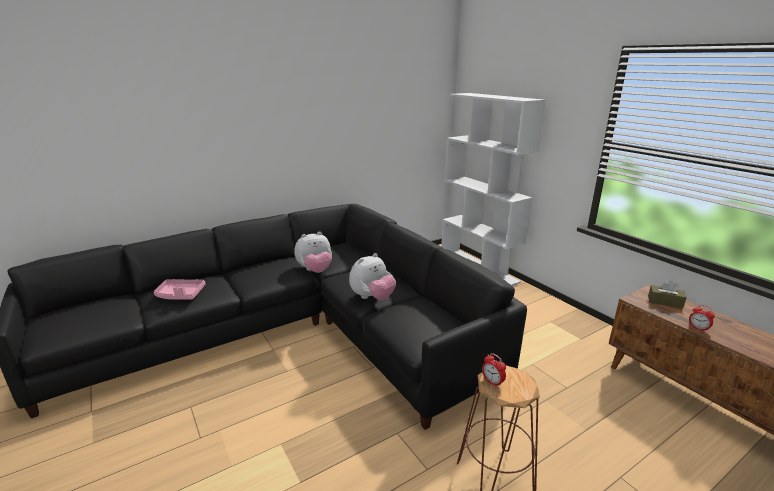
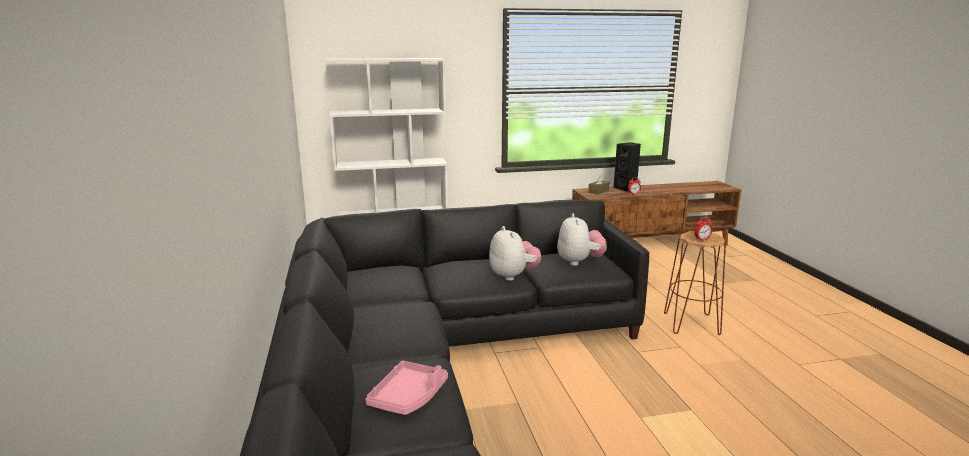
camera: 70 degrees left, 5 degrees down
(315, 270) = (413, 297): plush toy -> plush toy (579, 262)
(717, 320) = (626, 188): none -> black speaker

